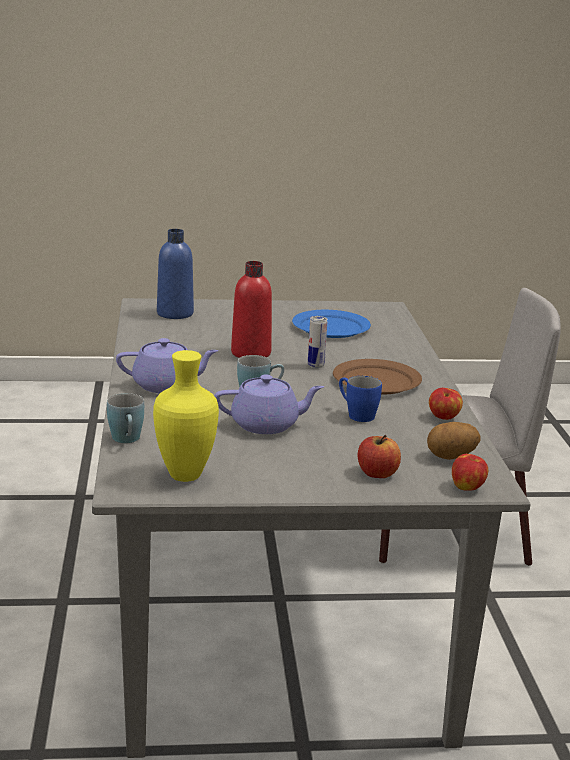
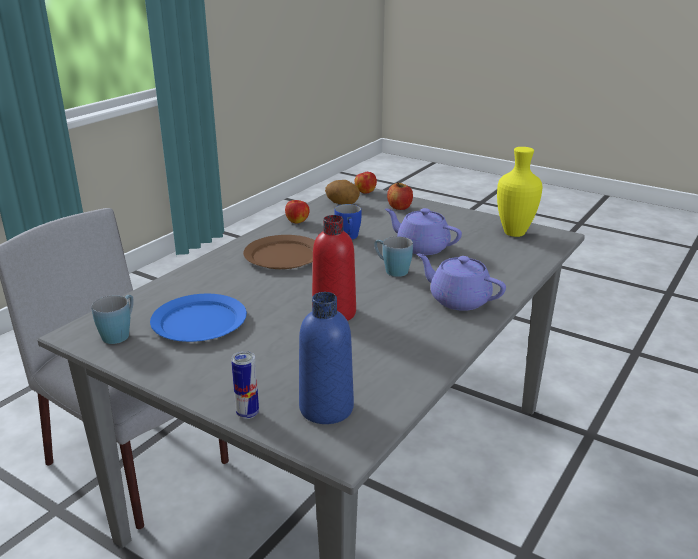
camera: 140 degrees left, 5 degrees up
(127, 440) = (533, 263): blue mug -> blue mug (120, 333)
(316, 365) = (302, 282): can -> can (247, 413)

